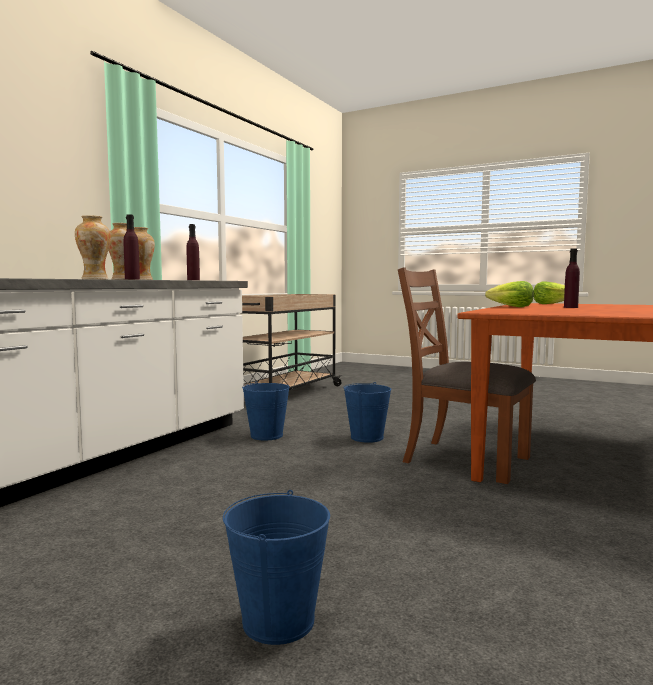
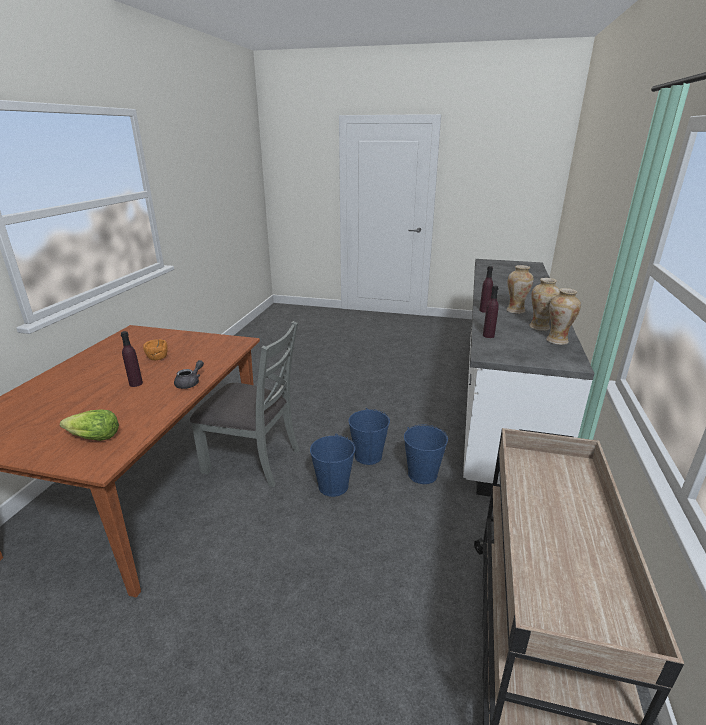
camera: 165 degrees right, 20 degrees up
(279, 620) = (330, 364): blue bucket -> blue bucket (368, 456)
(464, 459) = (253, 460): brown chair -> grey chair
(510, 307) = (190, 383): lettuce -> grey teapot
(584, 310) = (157, 357): none -> orange bowl

